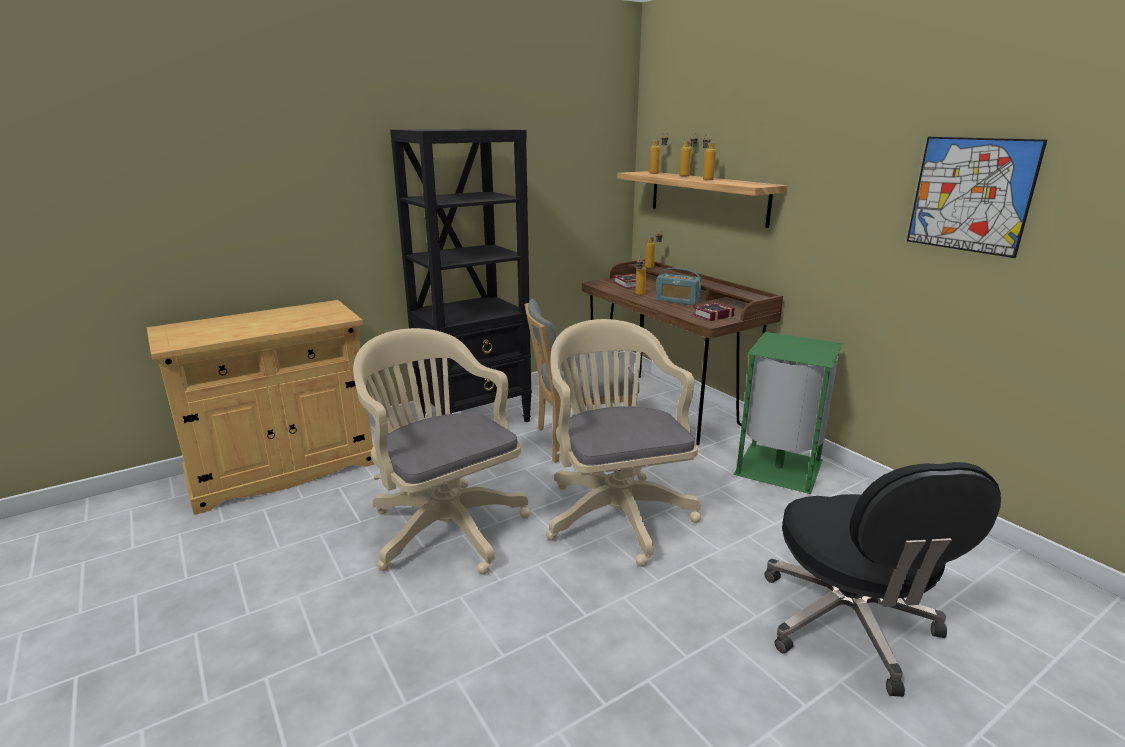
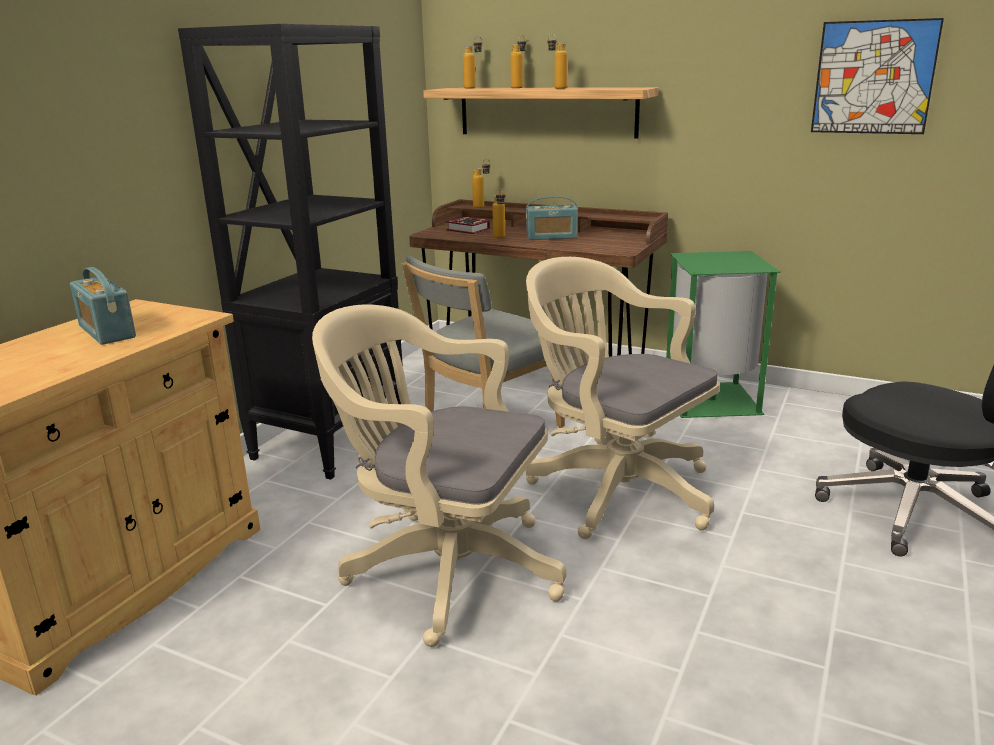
camera: 30 degrees left, 0 degrees up
(289, 317) = (107, 332): none -> radio
(711, 315) = (612, 244): book -> none

